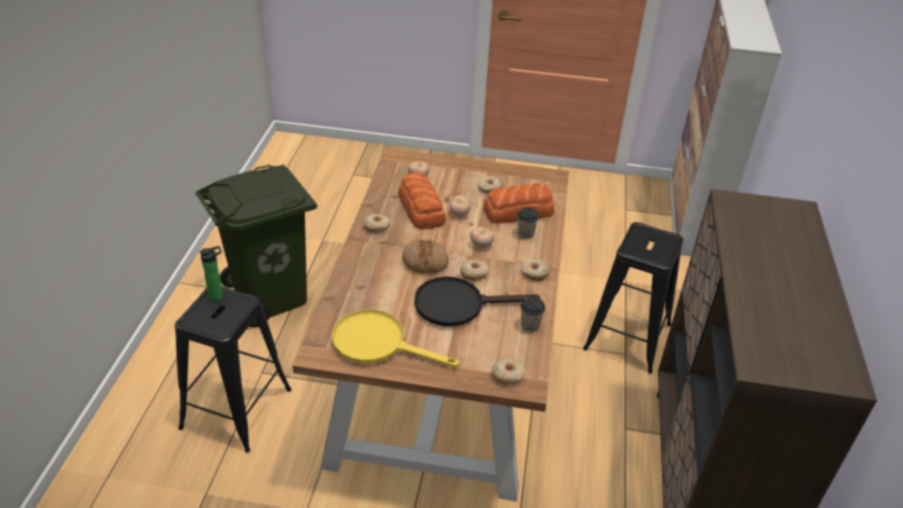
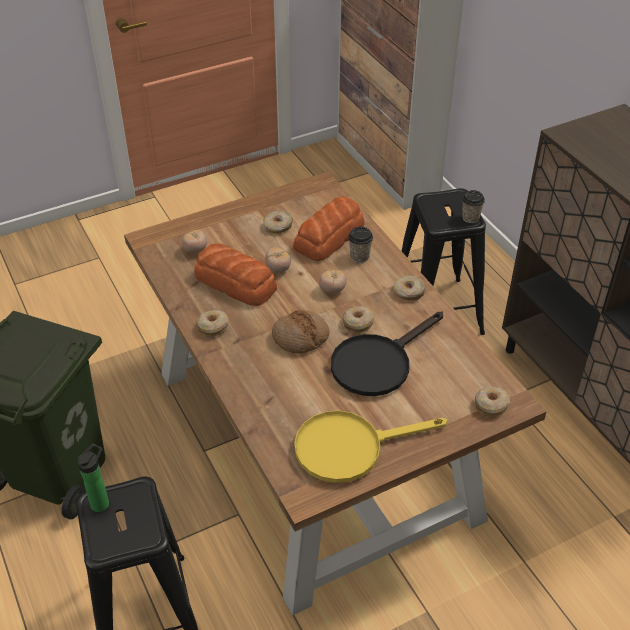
camera: 35 degrees left, 5 degrees up
(530, 325) = (458, 346): cup -> cup (470, 218)

